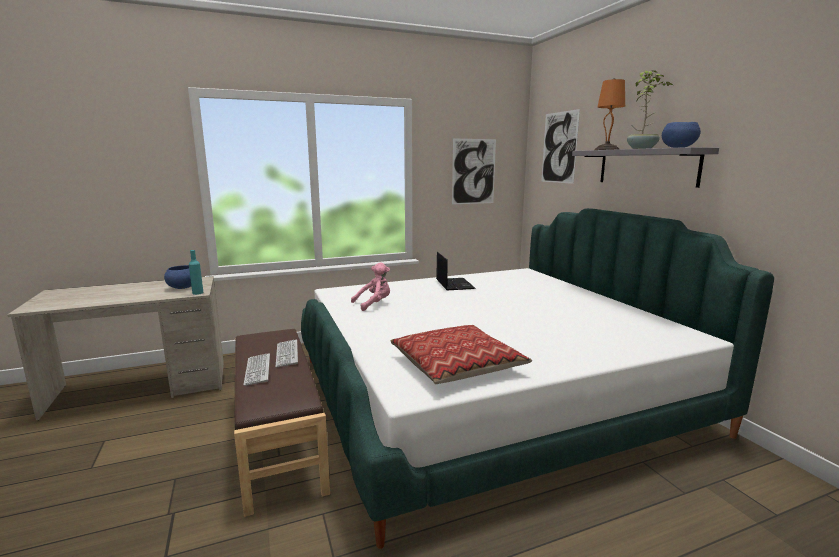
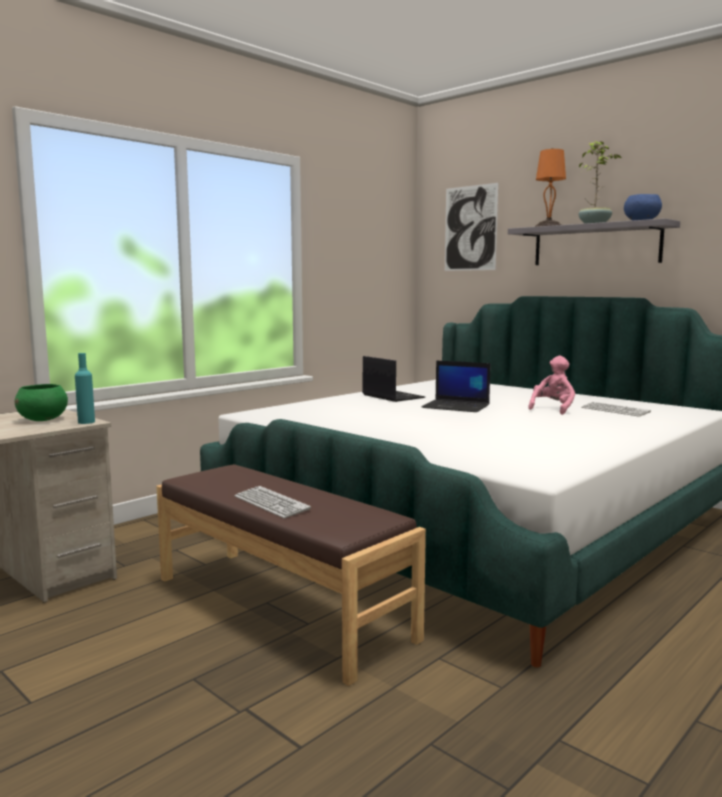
camera: 25 degrees left, 5 degrees down
(183, 287) = (43, 420): blue bowl -> green bowl
(287, 354) = (279, 485): keyboard -> keyboard (615, 410)
(374, 304) = (335, 420): pink plush toy -> pink plush toy (553, 409)
(457, 365) = (538, 451): pillow -> none
(473, 171) = (365, 257): picture -> none
(482, 302) = (457, 406): none -> laptop

